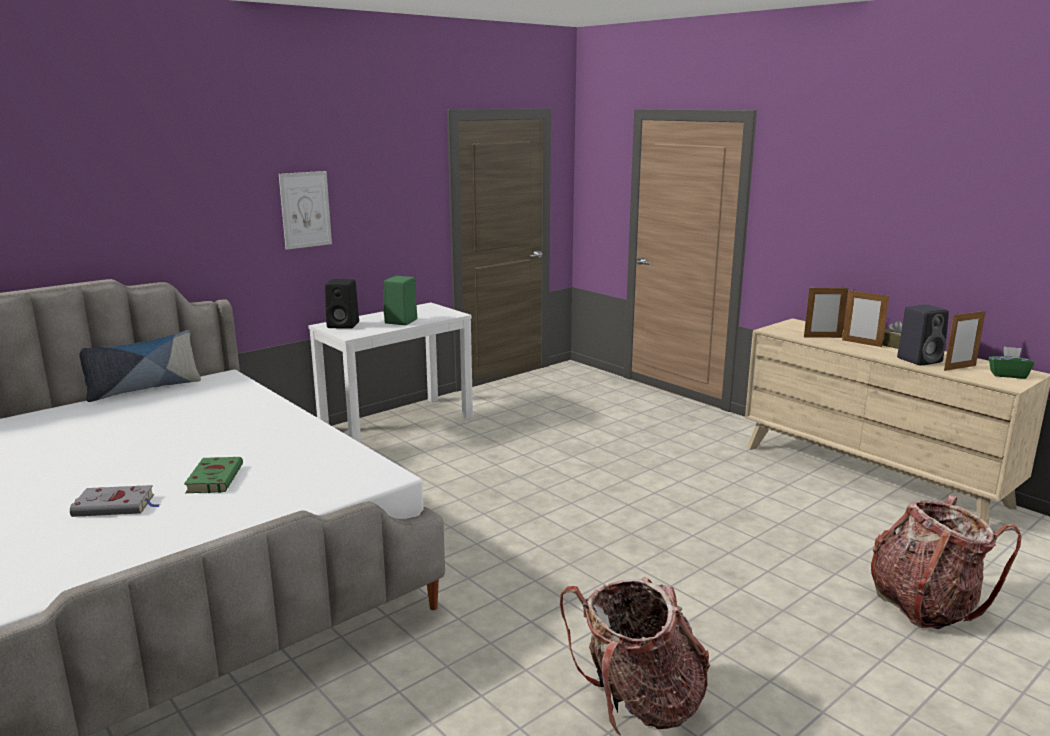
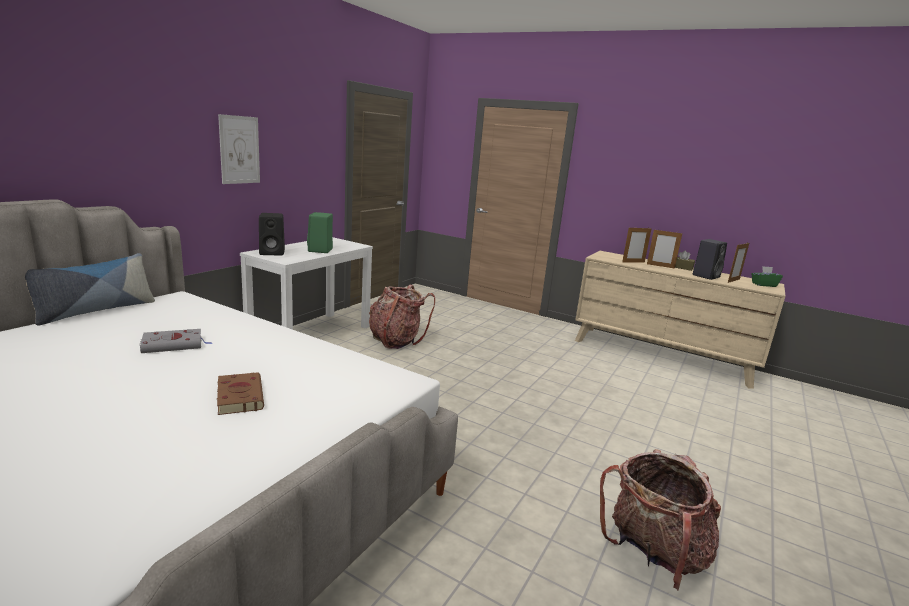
camera: 20 degrees left, 0 degrees up
(116, 506) = (143, 437): grey book -> grey book (174, 344)
(215, 478) = (239, 396): green book -> brown book
(925, 604) = (762, 442): backpack -> backpack (396, 340)

